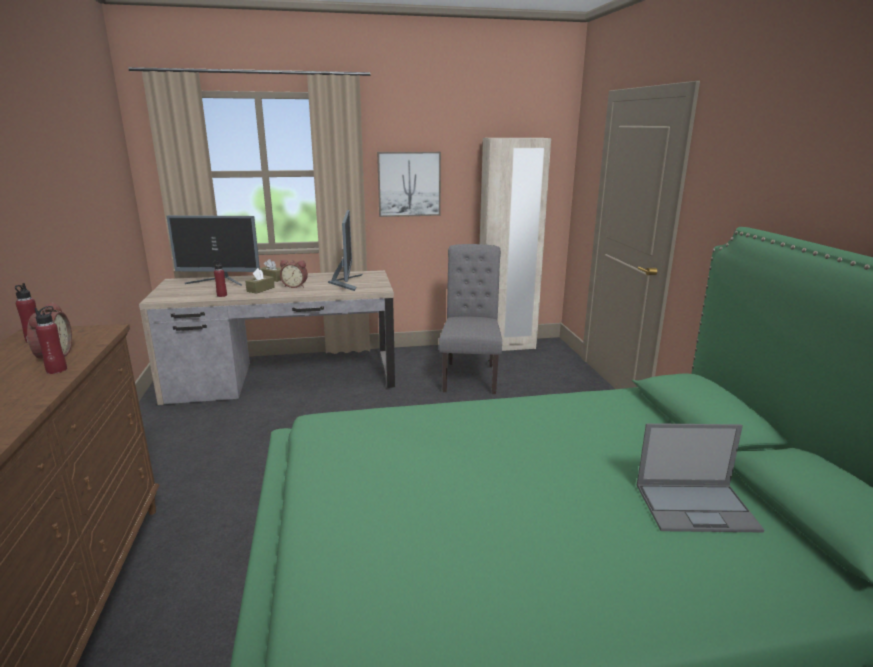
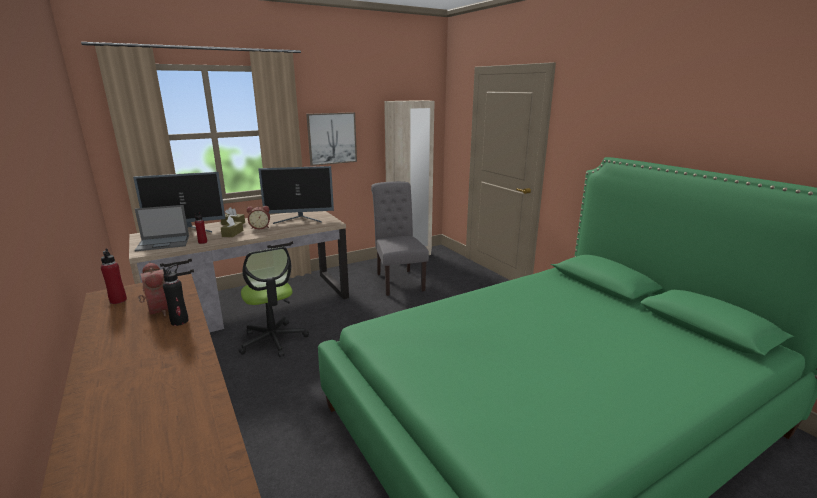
camera: 20 degrees left, 0 degrees up
(57, 370) = (179, 321): red bottle -> black bottle
(279, 421) = (273, 340): none -> office chair
(346, 282) = (300, 220): monitor -> monitor turned 105 degrees clockwise
(697, 507) = (645, 334): laptop -> laptop (164, 243)

